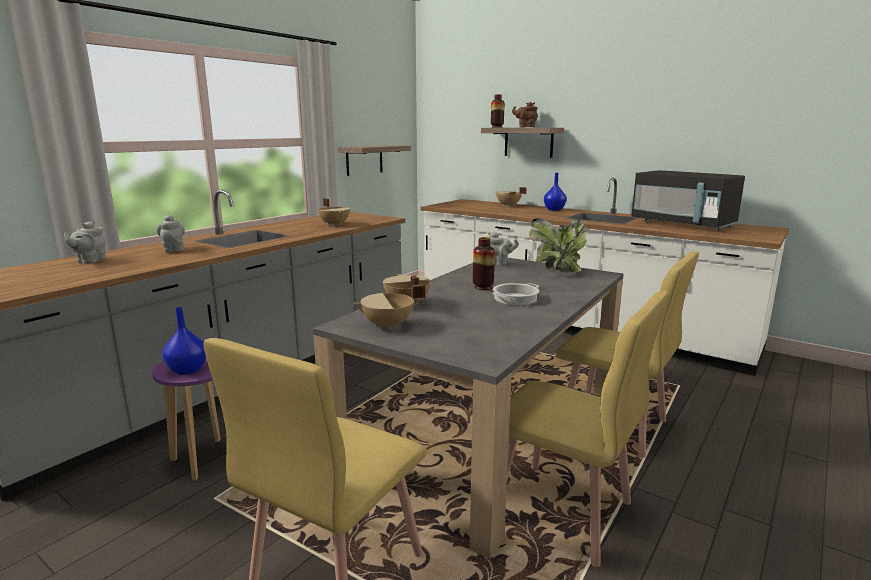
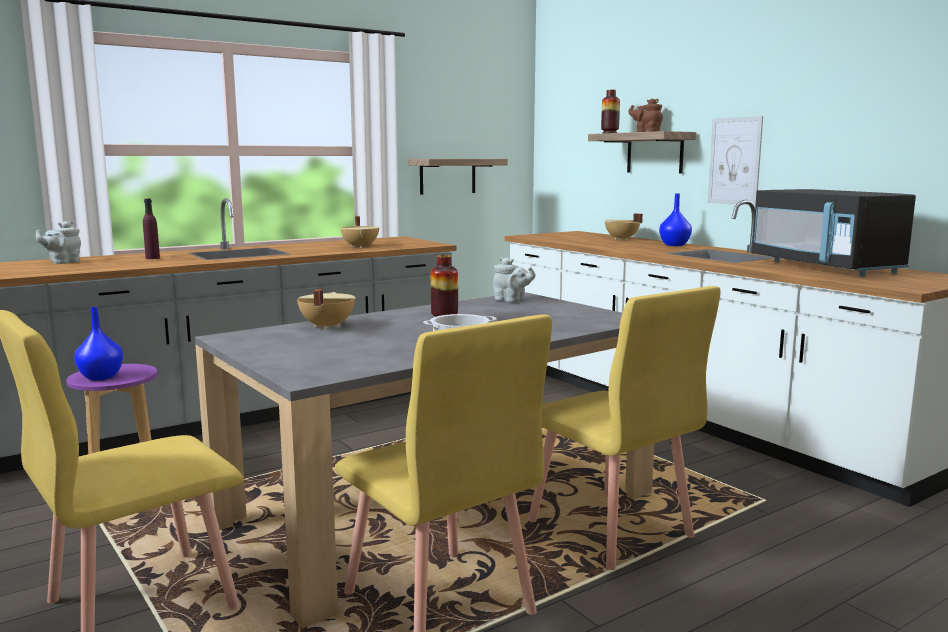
camera: 20 degrees right, 5 degrees down
(173, 249) = (152, 258): grey teapot -> purple bottle
(388, 326) = (269, 342): beige cooking pot -> none
(558, 269) = (578, 310): potted plant -> none
(596, 149) = (734, 161): none -> picture

